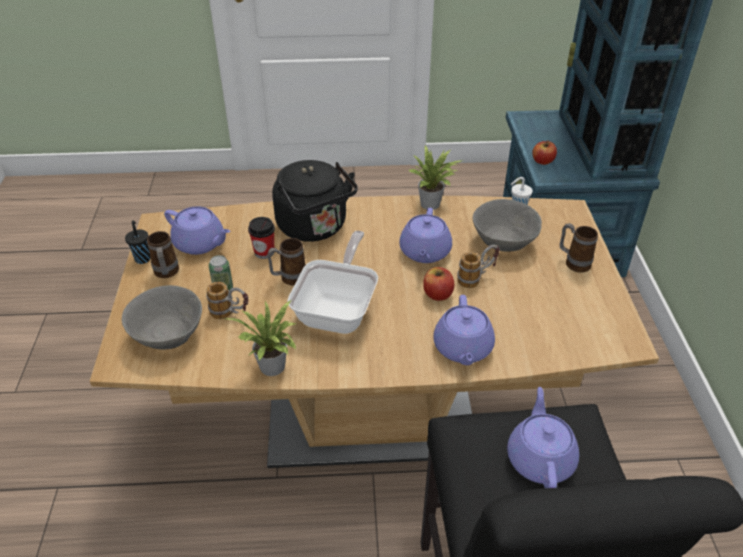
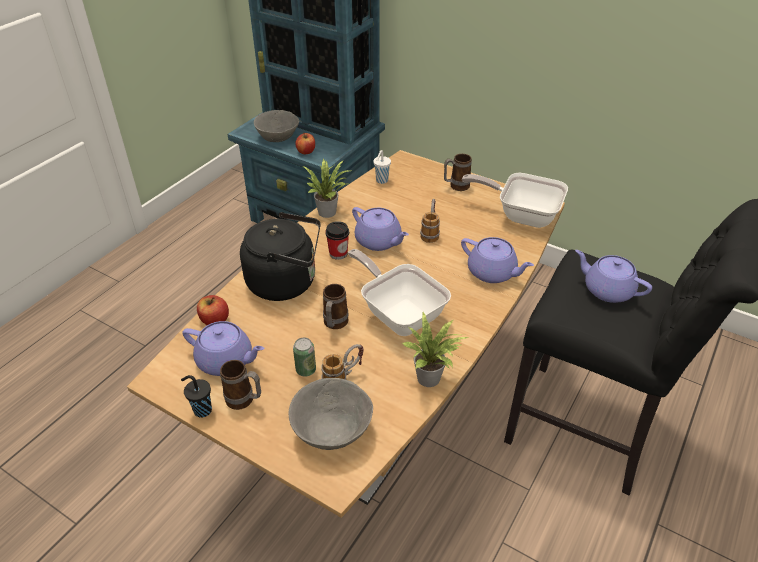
camera: 55 degrees left, 0 degrees up
(200, 244) = (226, 360): purple teapot -> purple teapot turned 45 degrees clockwise
(264, 252) = (284, 325): cup -> cup (338, 253)
(437, 294) = (429, 257): apple -> apple (214, 320)
(502, 242) = (405, 202): grey bowl -> grey bowl (277, 138)
(587, 331) = (521, 214): none -> frying pan

